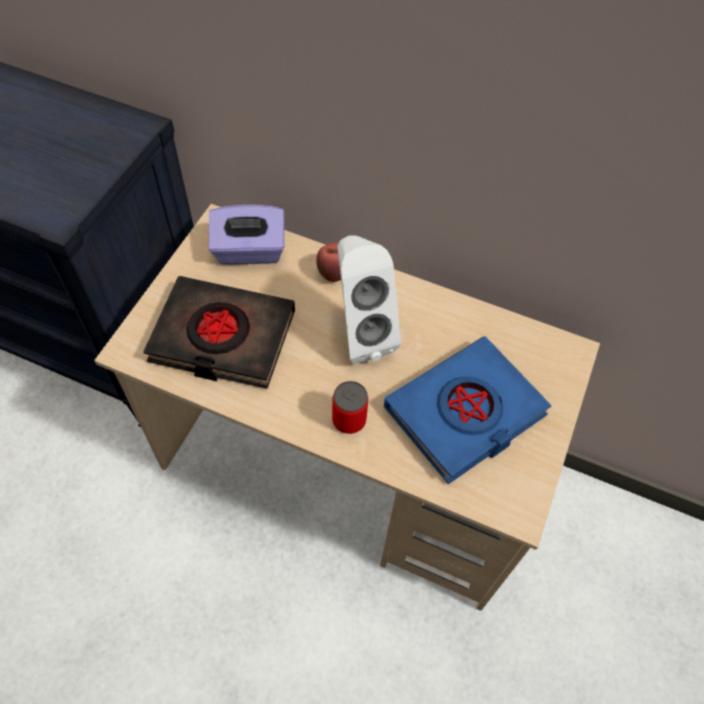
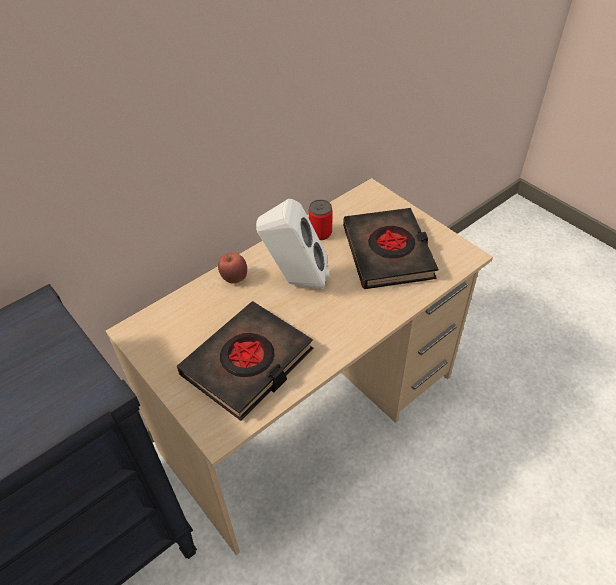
camera: 60 degrees left, 10 degrees down
(249, 251) = (176, 320): purple tissue box -> none
(349, 420) = (363, 312): can -> can (320, 233)
(465, 413) = (388, 253): blue book -> black book

